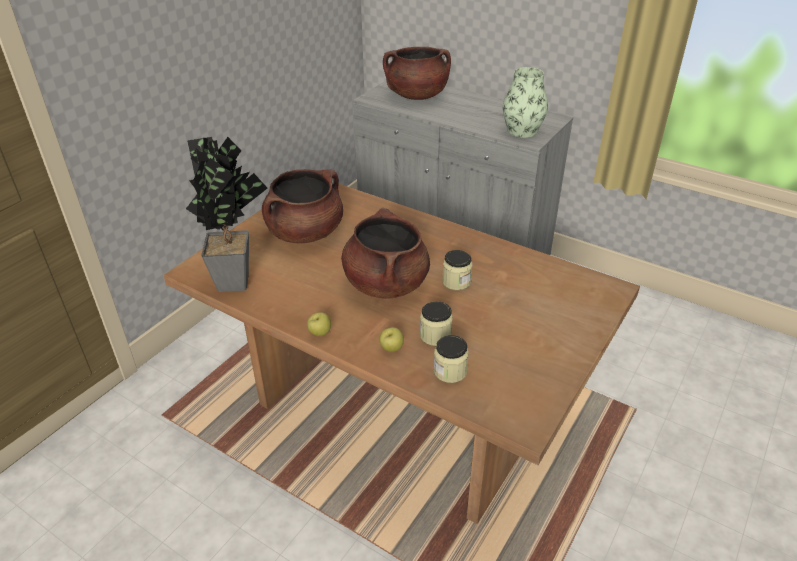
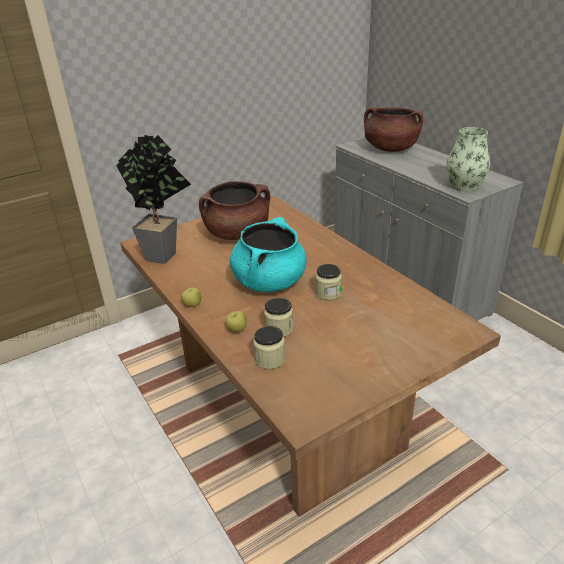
camera: 25 degrees right, 5 degrees down
(386, 284) = (269, 282): brown cooking pot -> turquoise cooking pot

